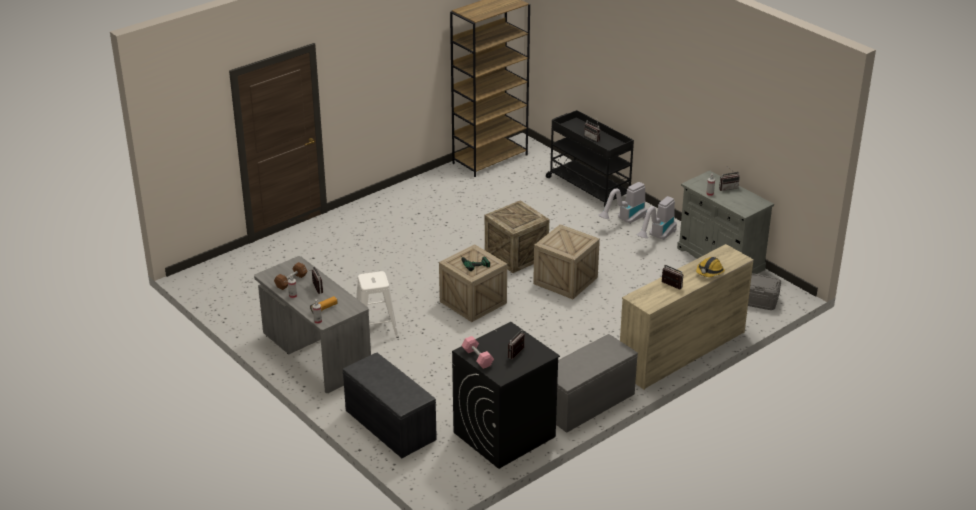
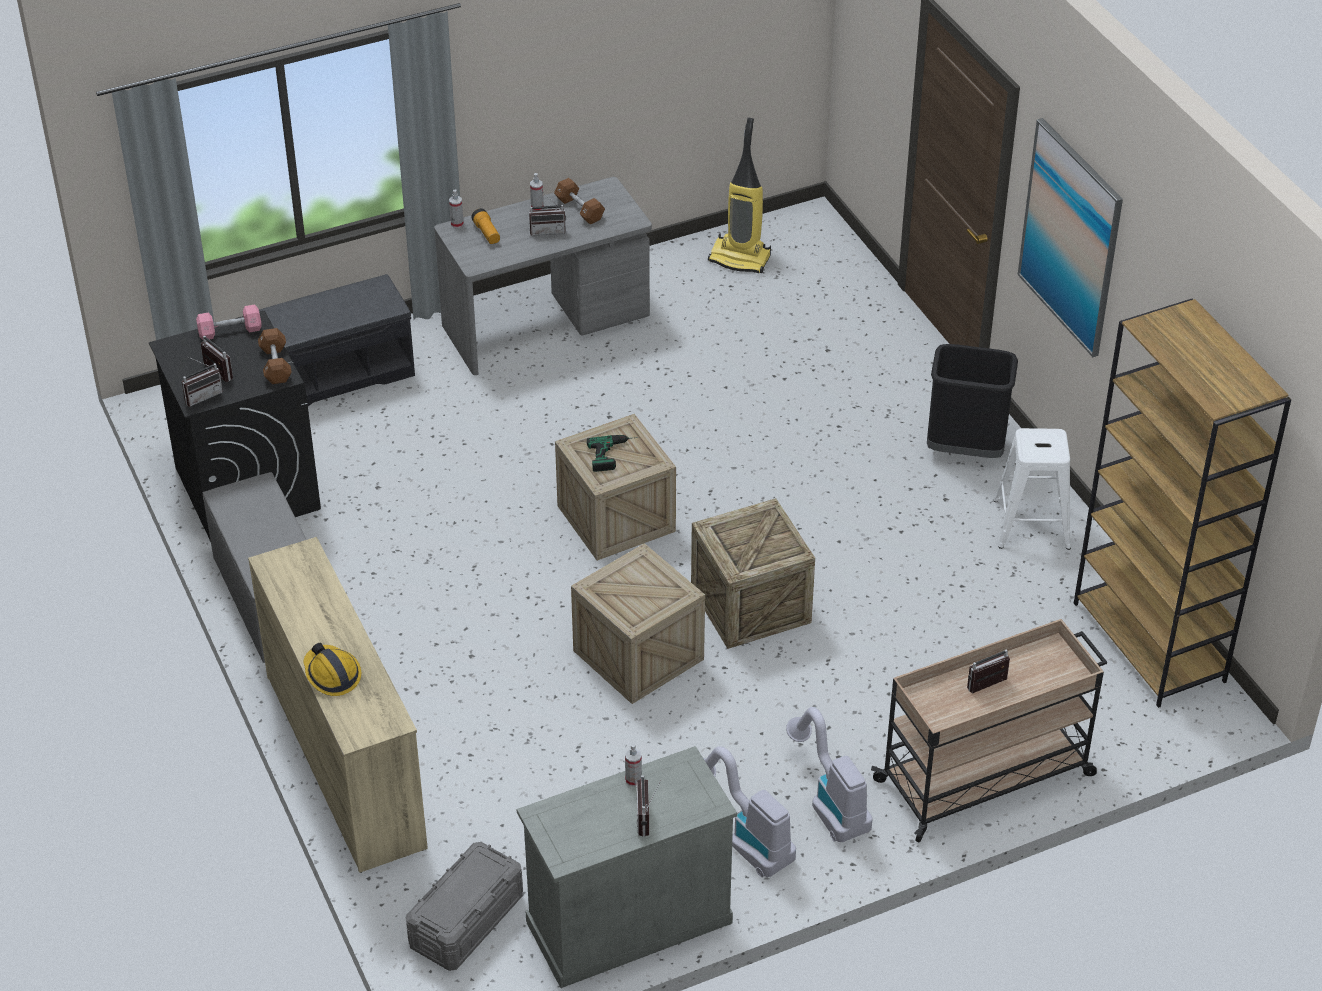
camera: 105 degrees right, 10 degrees up
(235, 296) = (740, 258): none -> vacuum cleaner
(368, 72) = (1070, 237): none -> picture
(376, 329) = (585, 394): white stool -> white stool (1030, 524)
(380, 211) = (964, 450): none -> black trash can
(500, 334) = (275, 365): none -> brown dumbbell
(588, 188) = (986, 777): black cart -> beige cart
(670, 286) = (316, 607): radio -> radio (202, 395)

